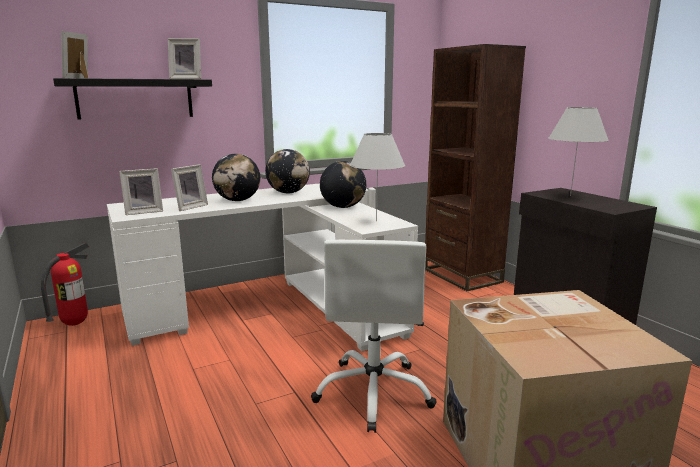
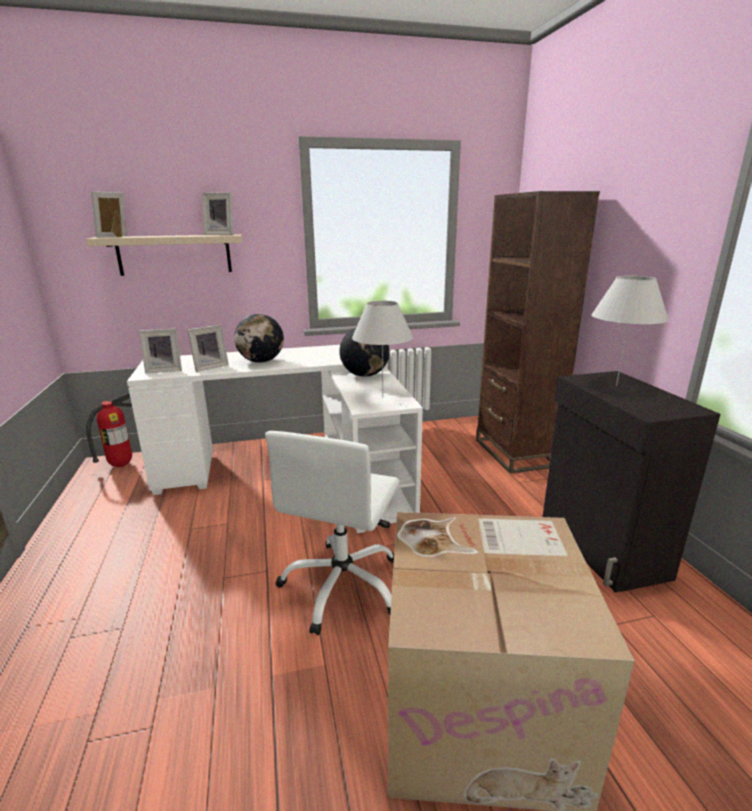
camera: 15 degrees right, 5 degrees up
(135, 98) = (174, 254): black shelf -> beige shelf
(288, 193) = (319, 354): globe -> none

